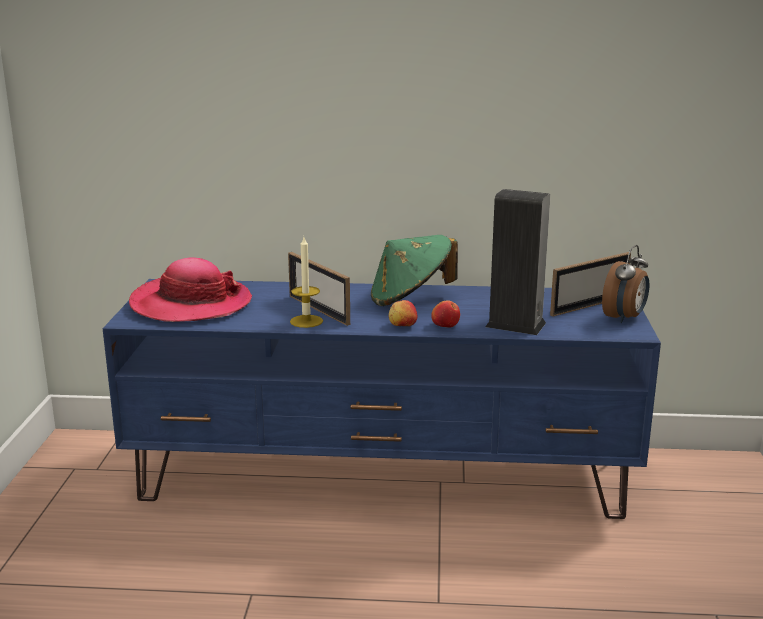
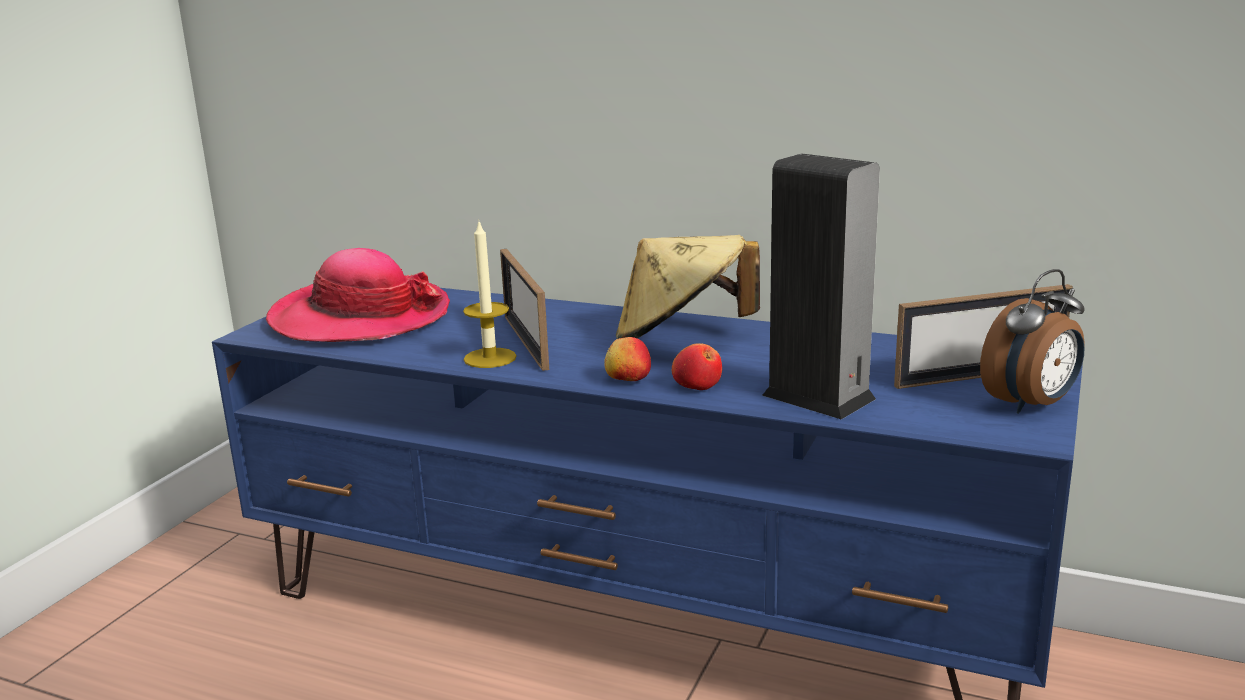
camera: 20 degrees right, 0 degrees up
(410, 298) = (682, 337): green hat -> beige hat

